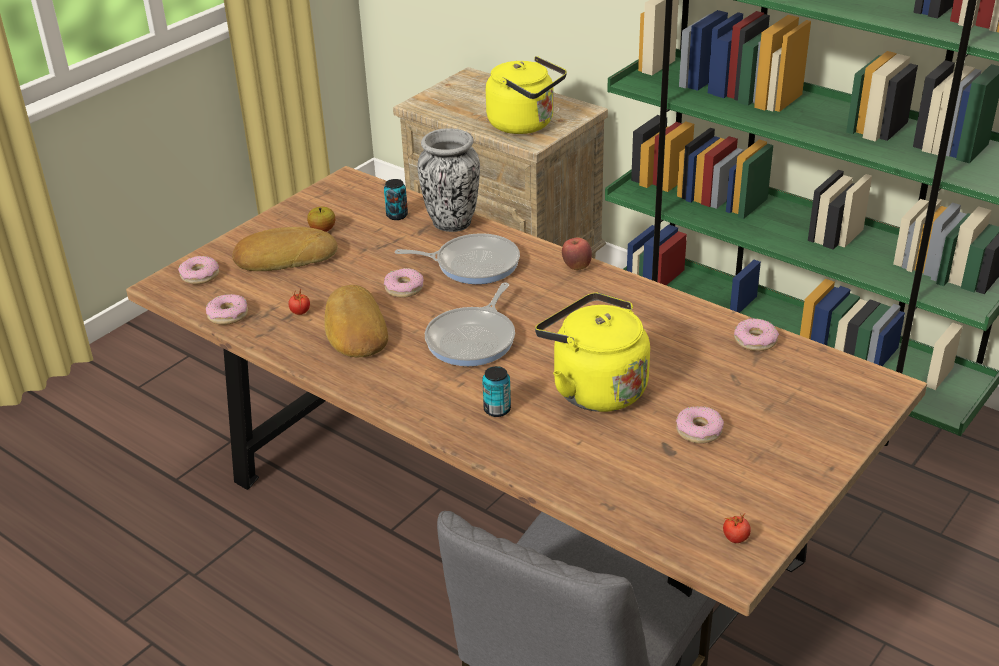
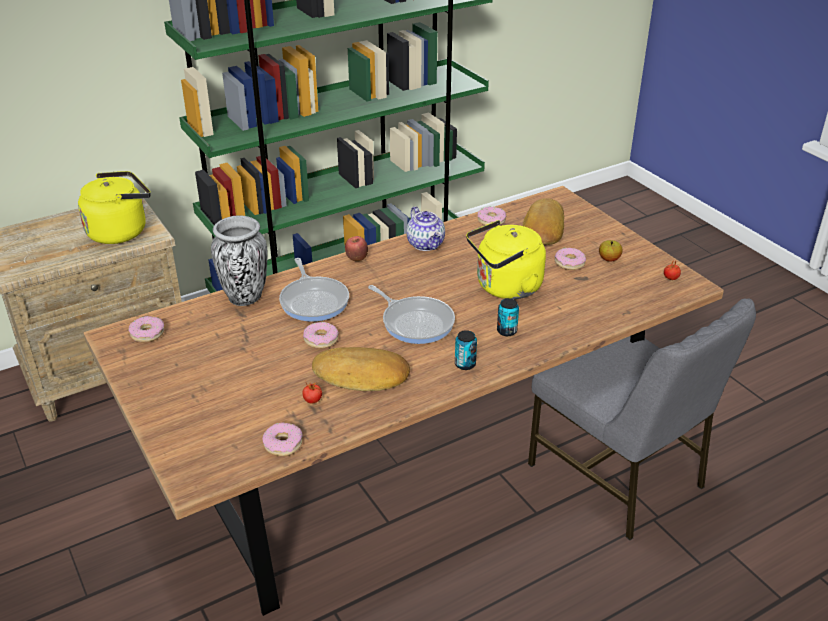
camera: 70 degrees left, 0 degrees up
(200, 275) = (198, 453): donut -> donut (147, 333)
(285, 257) = (214, 394): bread -> bread (542, 228)
(322, 230) = (188, 365): apple -> apple (609, 259)
(397, 215) = (204, 321): can -> can (465, 364)
(472, 264) = (314, 301): frying pan -> frying pan turned 135 degrees clockwise
(649, 305) = (426, 244): none -> teapot

